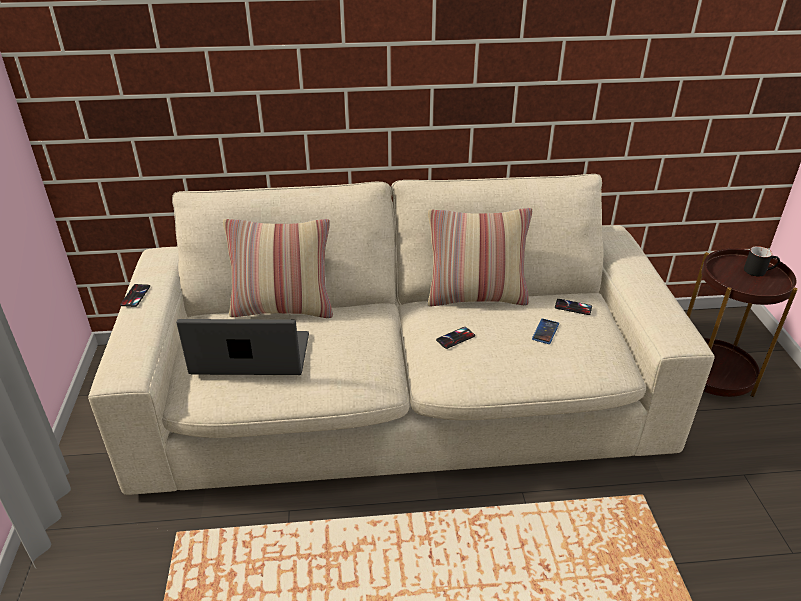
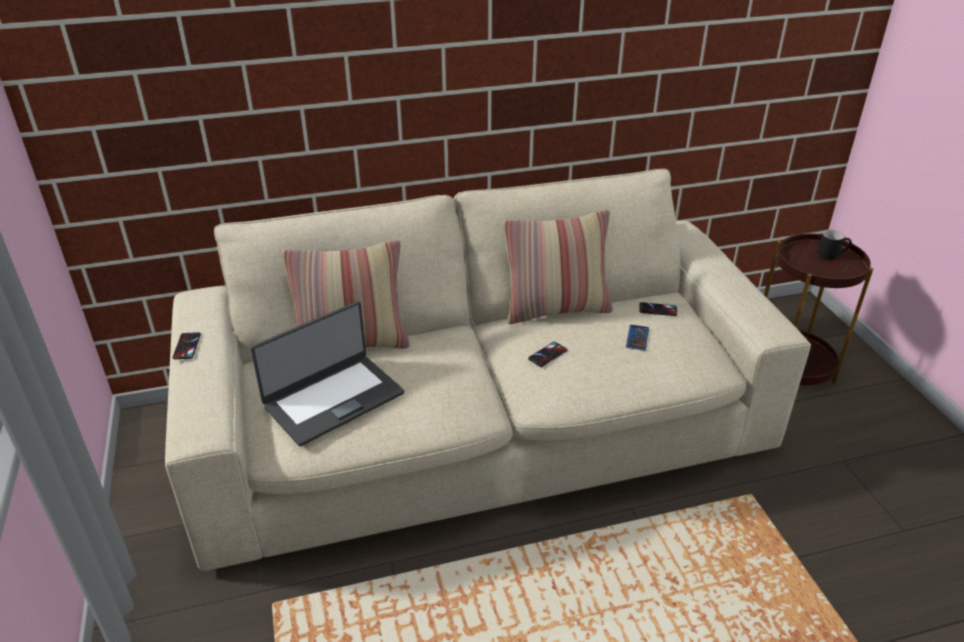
camera: 10 degrees left, 0 degrees up
(250, 356) = (333, 399): laptop -> laptop turned 150 degrees clockwise

